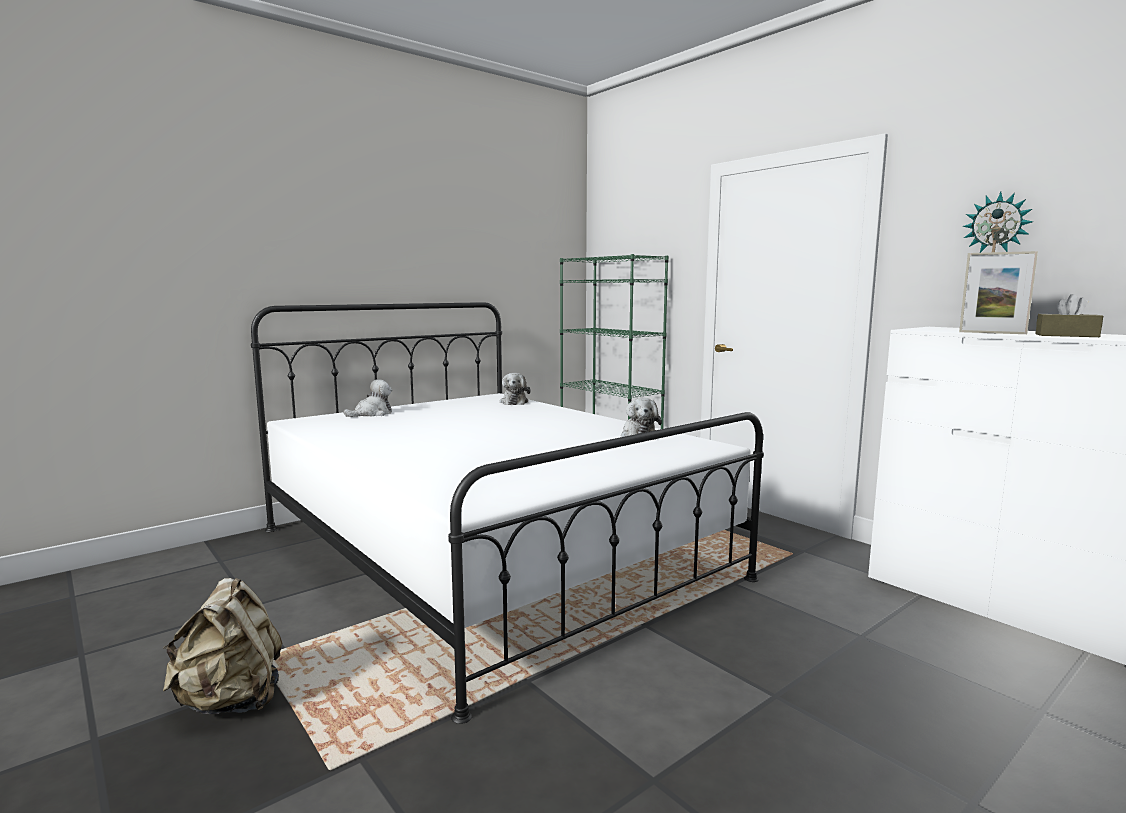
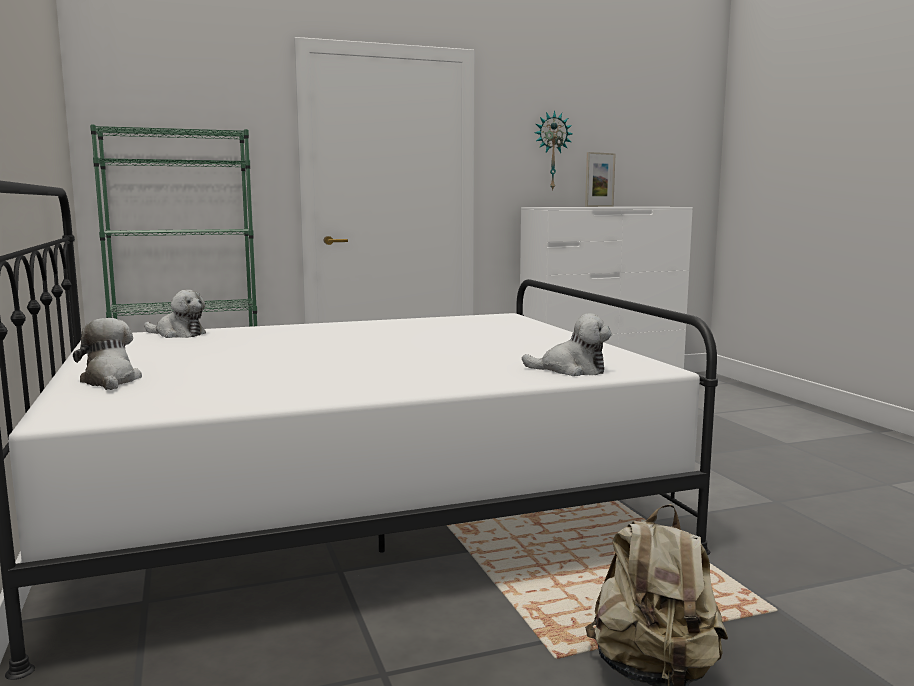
camera: 70 degrees left, 0 degrees up
(638, 435) = (438, 323): plush toy -> plush toy (571, 370)
(1066, 335) = (628, 206): brown tissue box -> none

